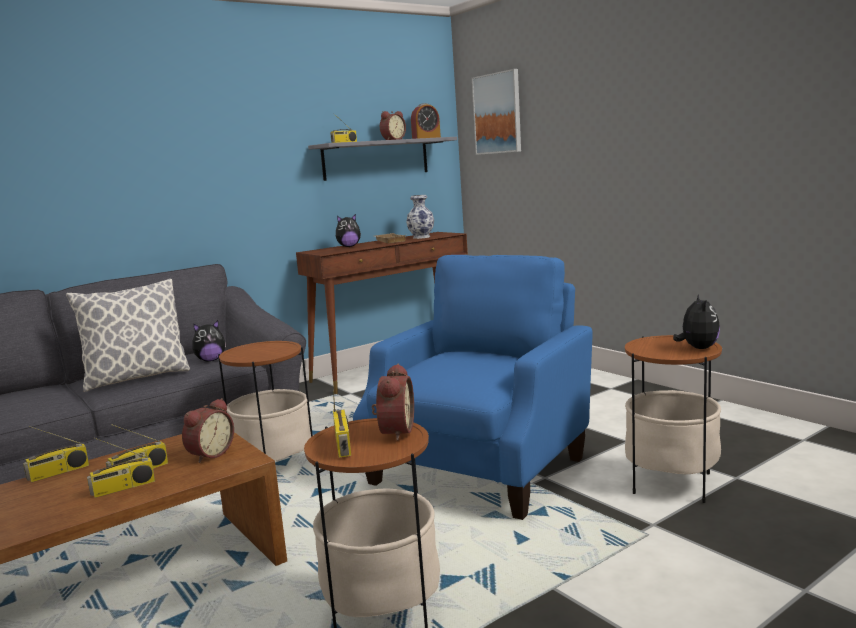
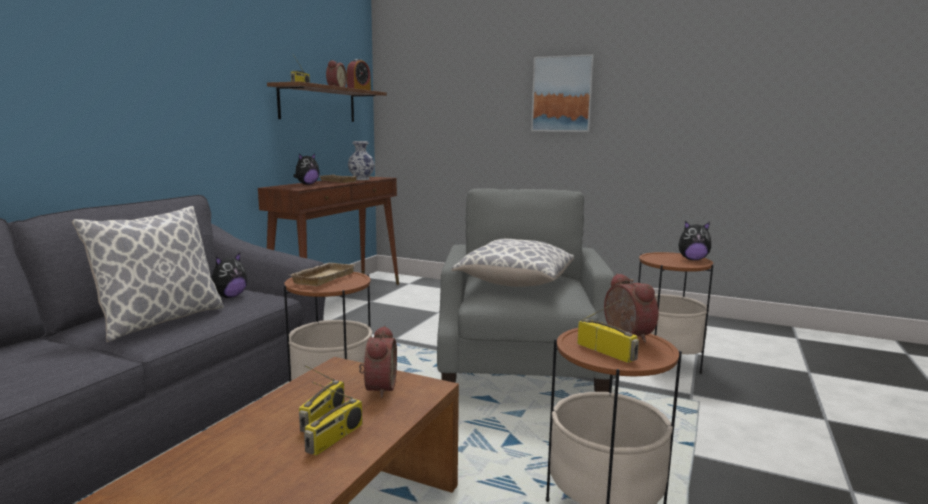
camera: 30 degrees left, 0 degrees up
(58, 473) = (211, 437): radio -> none
(259, 348) = (322, 277): none -> beige tray
(376, 159) = (318, 104): grey shelf -> brown shelf
(451, 364) = (515, 283): none -> pillow
(481, 468) = (521, 373): blue armchair -> grey armchair
(497, 113) = (420, 77): picture -> picture (562, 94)
(697, 348) = (692, 259): plush toy -> plush toy turned 120 degrees clockwise

